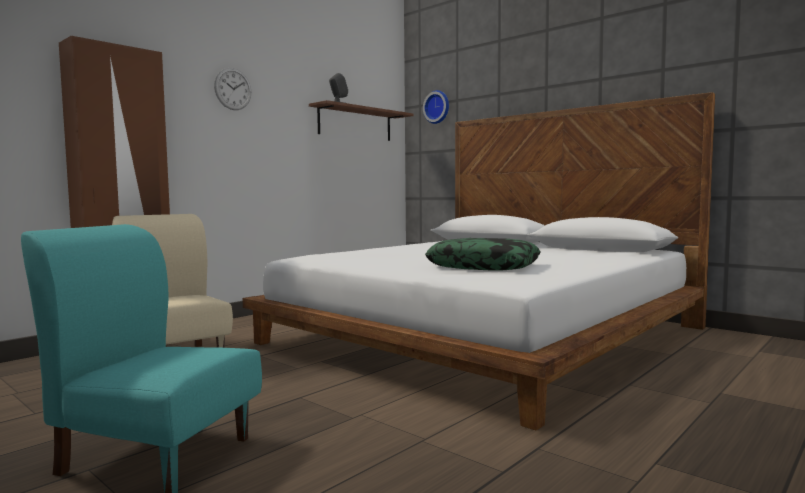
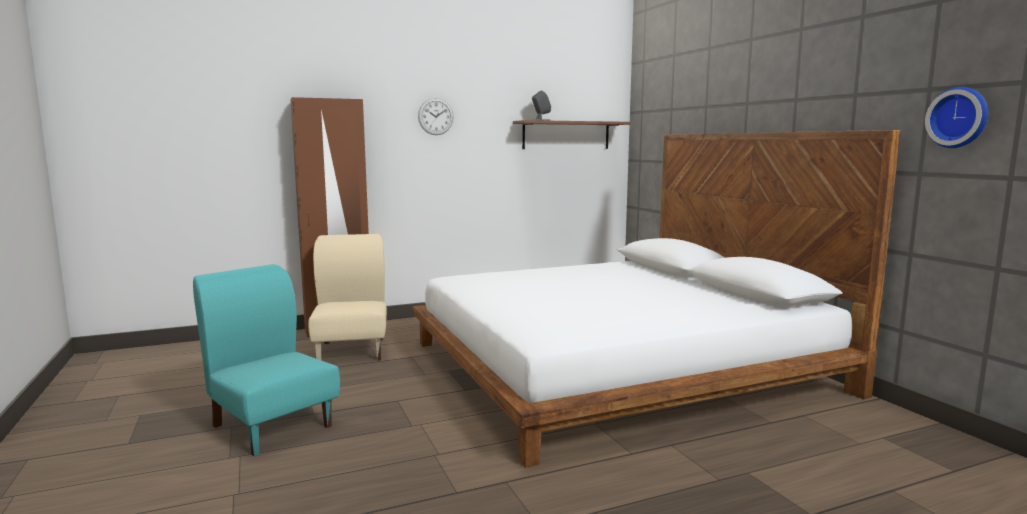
camera: 25 degrees right, 5 degrees up
(437, 107) = (655, 115): wall clock -> wall clock (959, 117)
(484, 266) = (570, 311): pillow -> none

